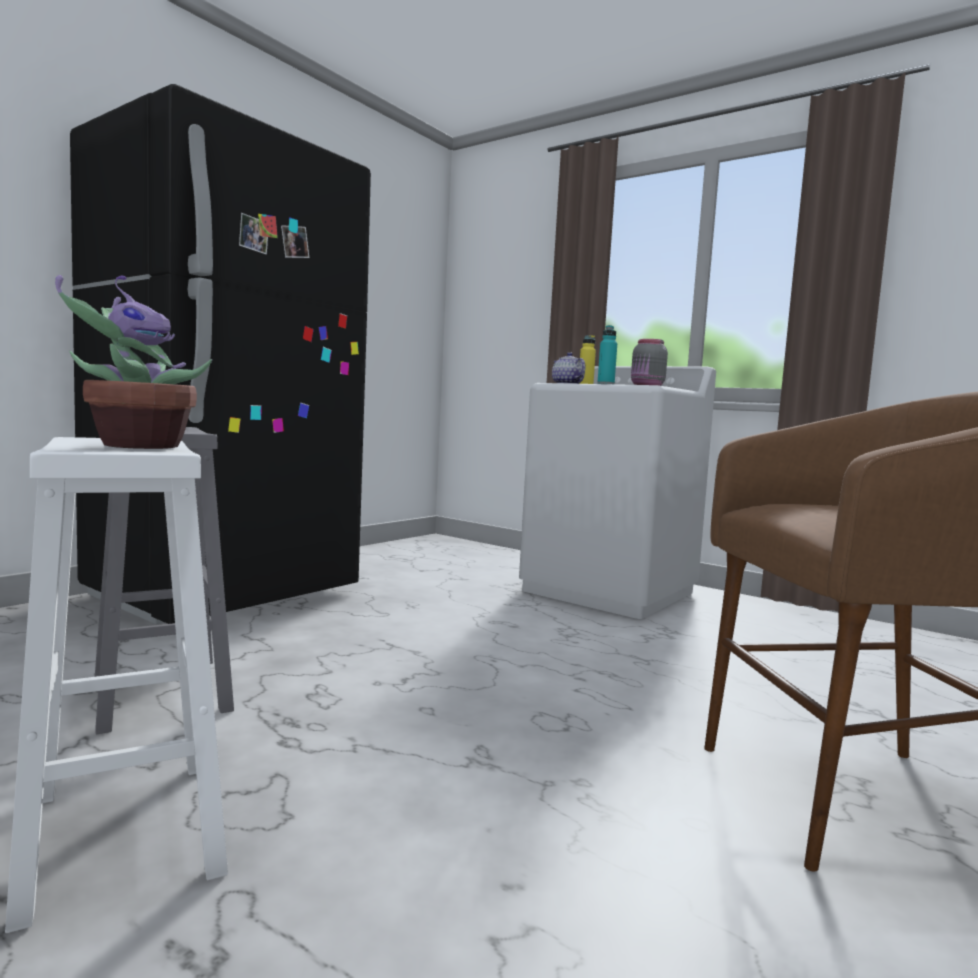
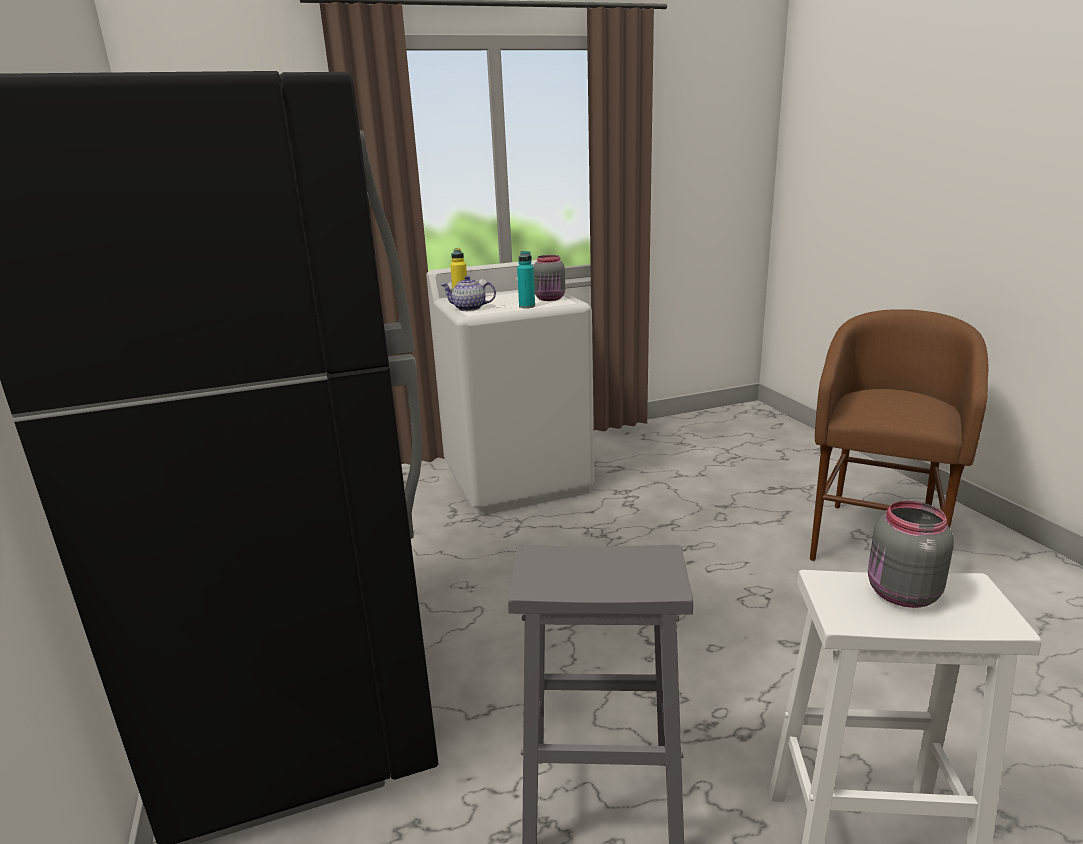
camera: 55 degrees left, 15 degrees up
(136, 446) = (900, 594): potted plant -> grey jar

